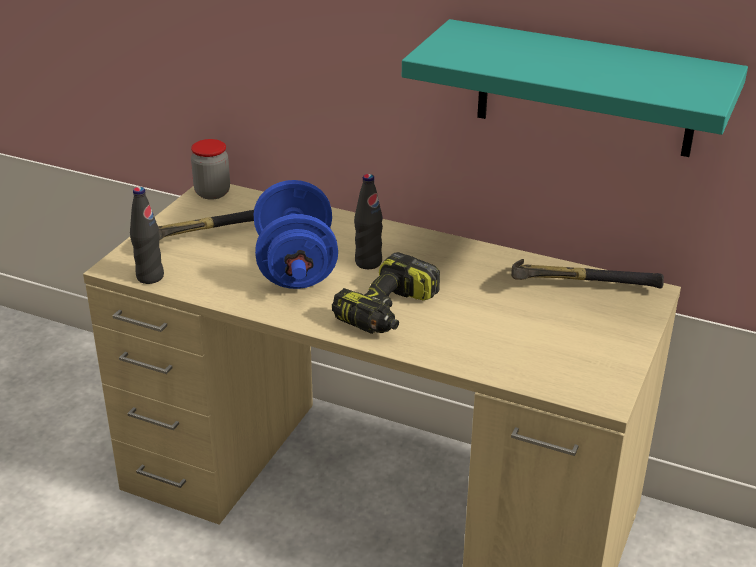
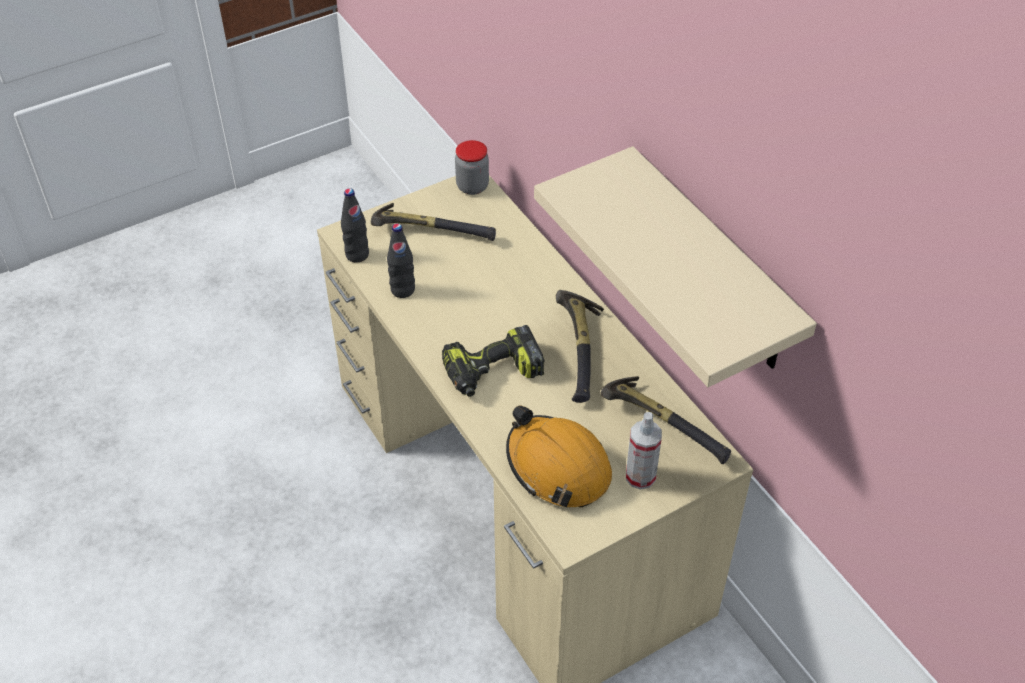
camera: 35 degrees right, 15 degrees up
(296, 267) = (465, 295): blue dumbbell -> none
(368, 262) = (523, 317): black bottle -> black bottle (402, 290)
(449, 266) = (582, 352): none -> hammer
(528, 352) = (557, 467): none -> orange hard hat
(585, 89) = (712, 264): turquoise shelf -> beige shelf
(604, 328) = (640, 476): none -> spray bottle

